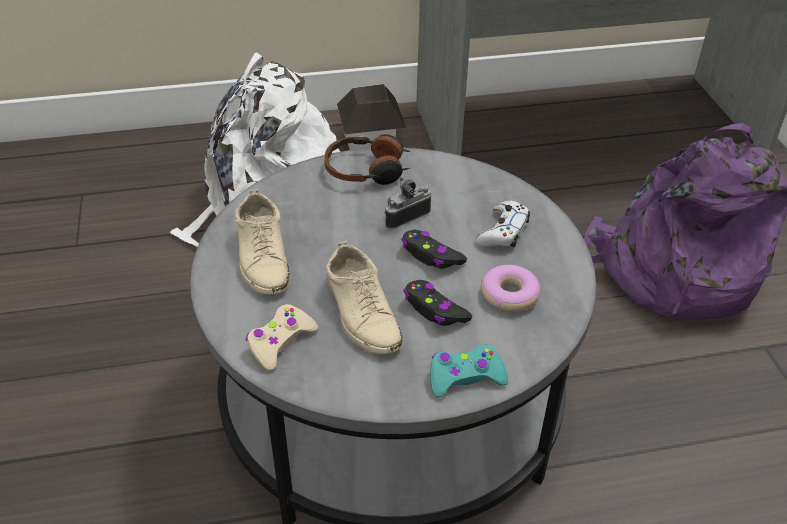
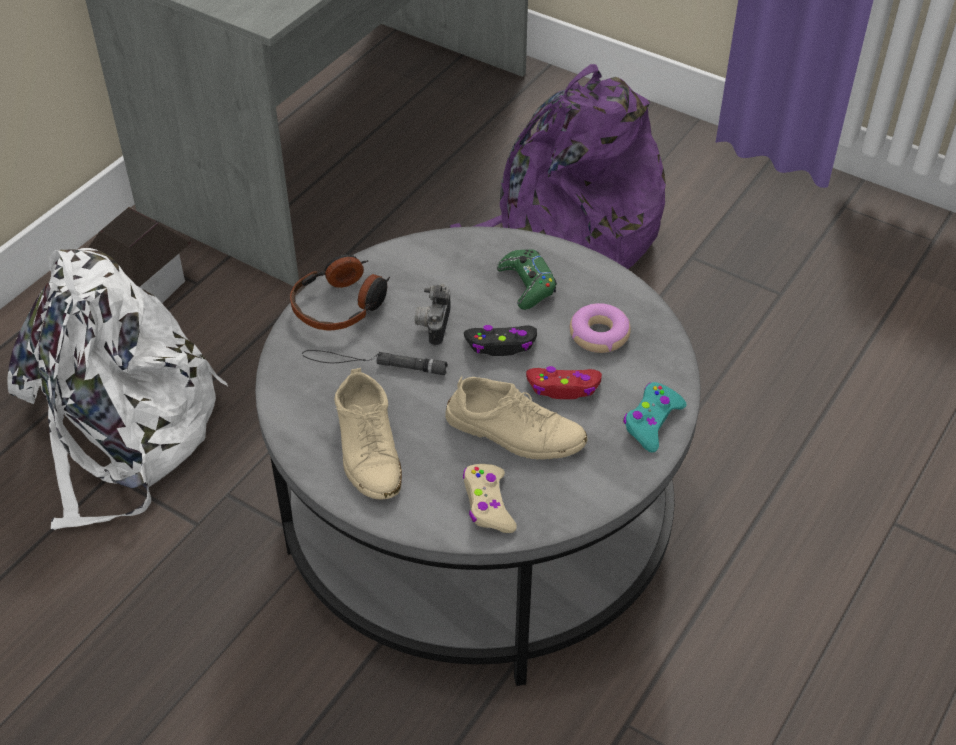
camera: 45 degrees left, 5 degrees up
(263, 257) = (368, 448): beige shoe -> beige shoe turned 45 degrees clockwise
(337, 213) = (374, 363): none -> black flashlight
(434, 310) = (563, 388): black game controller -> red game controller
(503, 232) = (527, 284): white game controller -> green game controller

